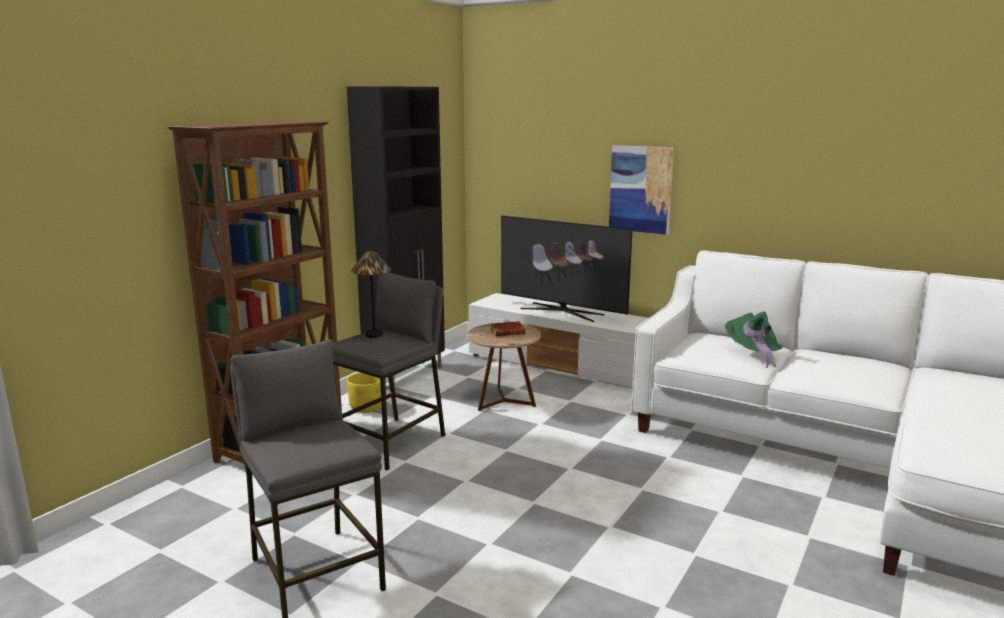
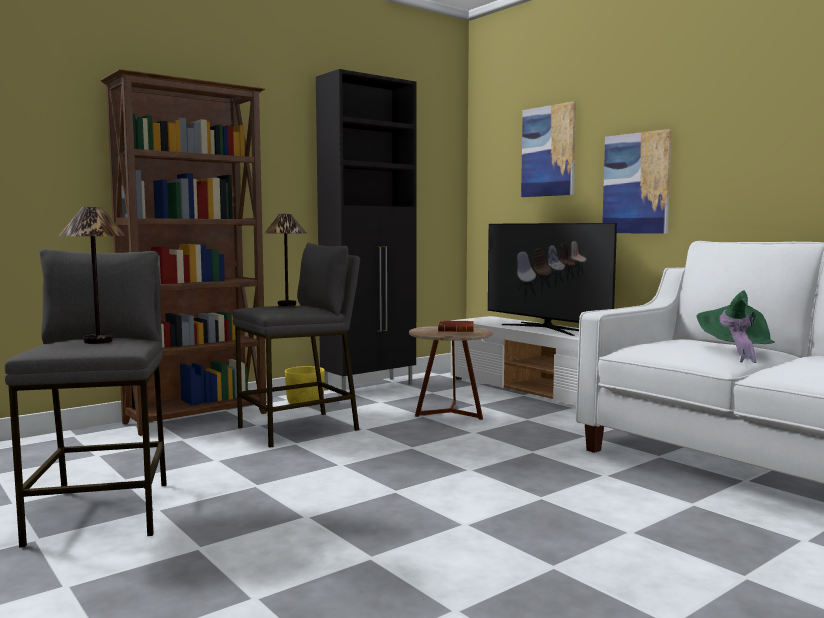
camera: 20 degrees right, 10 degrees down
(315, 438) = (98, 341): none -> table lamp
(554, 149) = (548, 151): none -> picture

